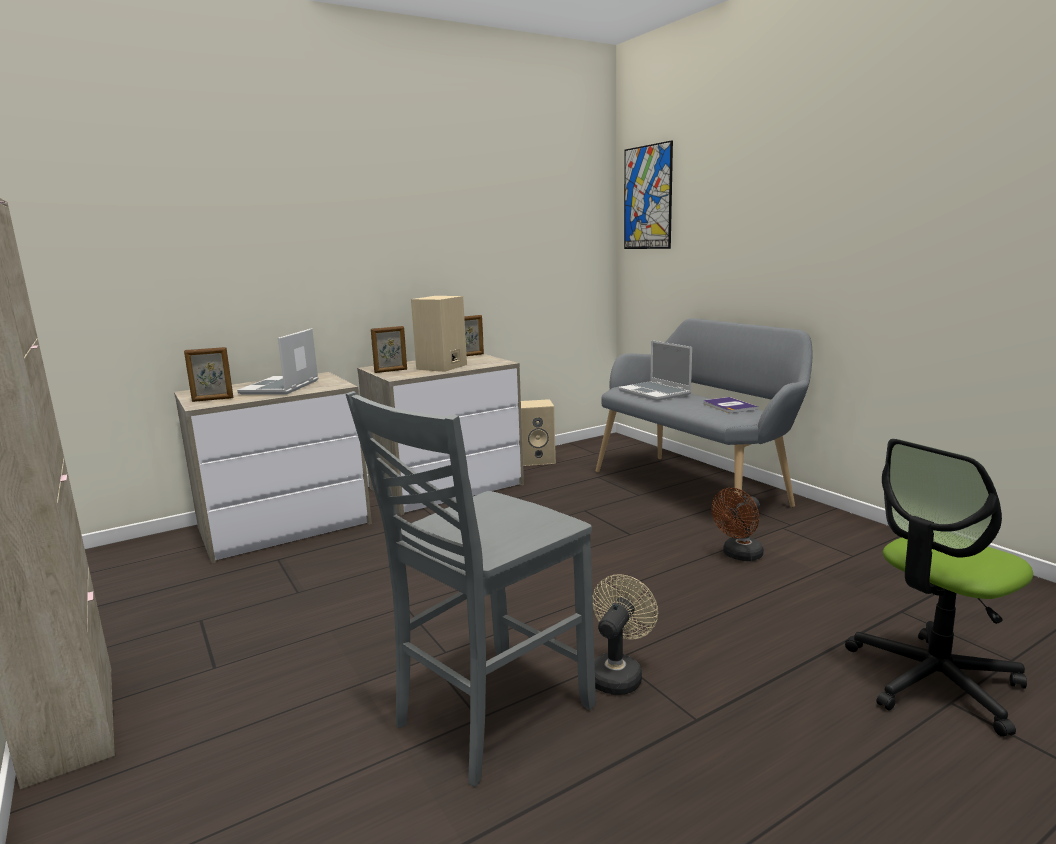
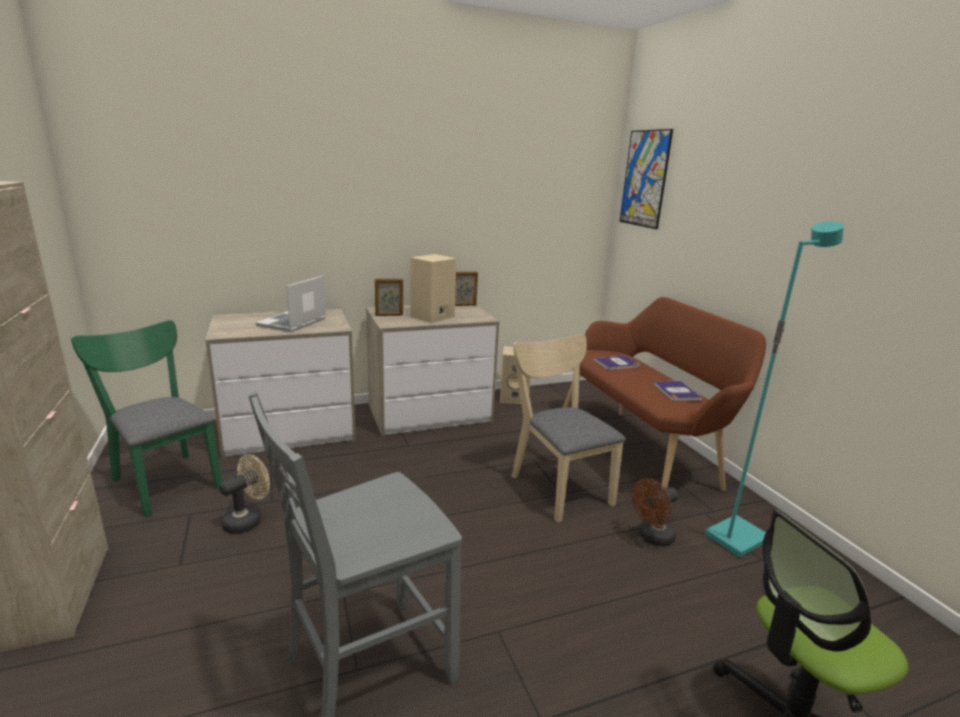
camera: 10 degrees right, 5 degrees up
(147, 593) = (164, 479): none -> green chair
(213, 399) = (233, 329): picture frame -> none
(618, 673) = (492, 649): beige fan -> beige fan (247, 520)
(621, 528) = (557, 485): none -> beige chair
(655, 393) = (617, 363): laptop -> book
(696, 487) = (642, 452): grey bench -> brown bench
(821, 542) = (736, 537): none -> turquoise floor lamp

